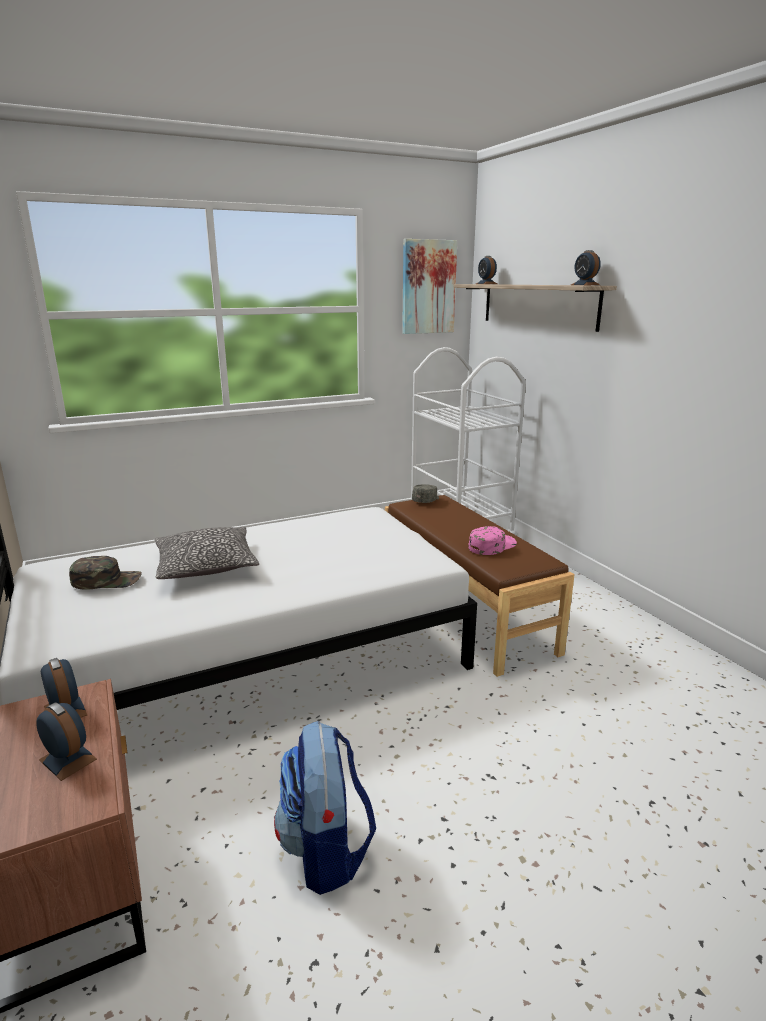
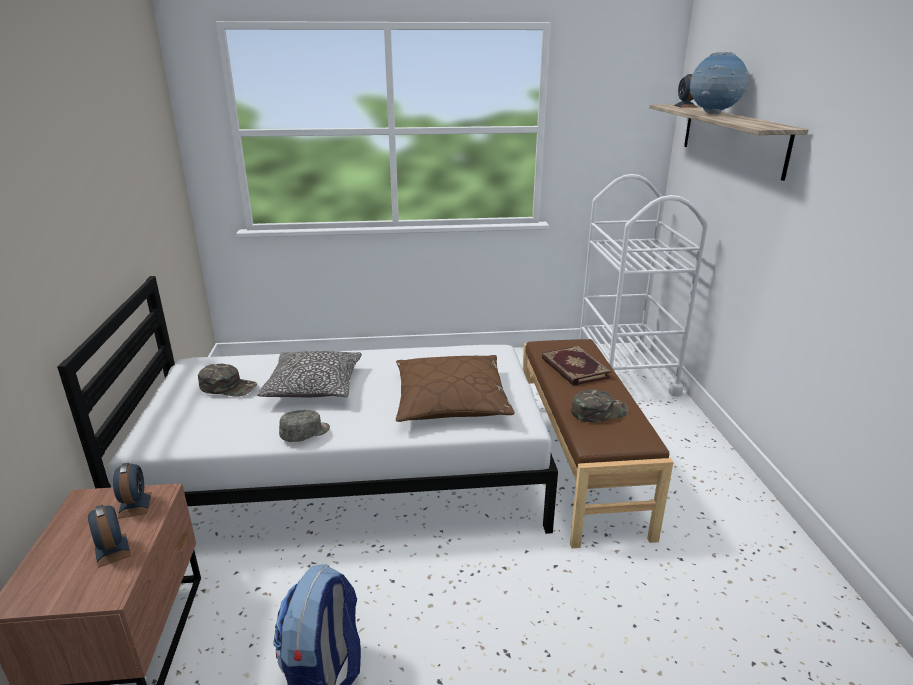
camera: 20 degrees right, 5 degrees up
(357, 556) = (450, 400): none -> brown pillow
(426, 500) = (567, 343): grey cap -> grey cap (305, 434)
(428, 287) = (622, 106): picture -> none
(446, 518) = (574, 368): none -> book
(491, 546) = (599, 411): pink cap -> green cap
(522, 284) = (713, 114): none -> globe
(585, 285) = (773, 124): alarm clock -> none

